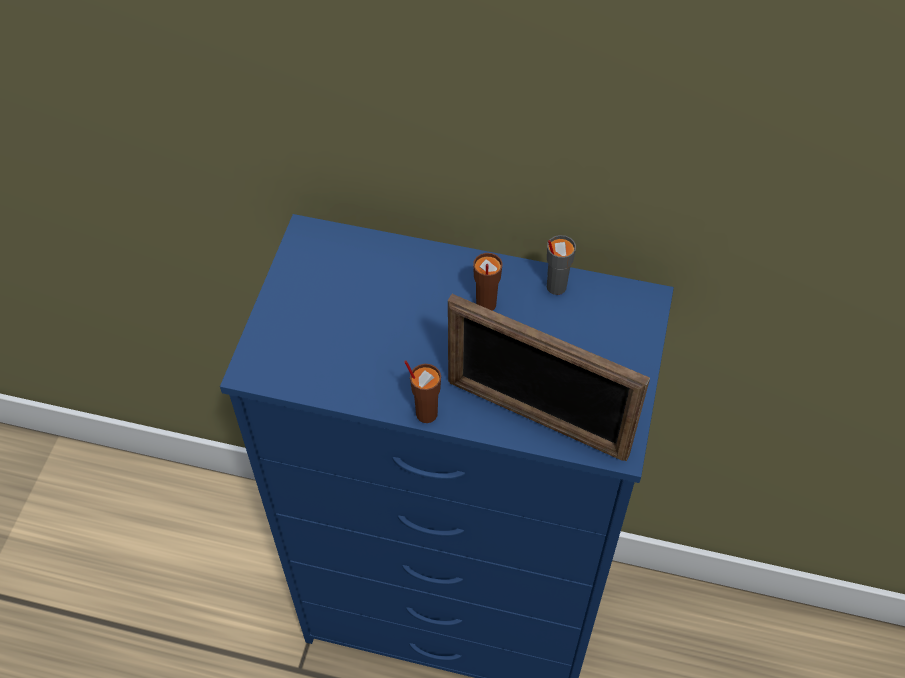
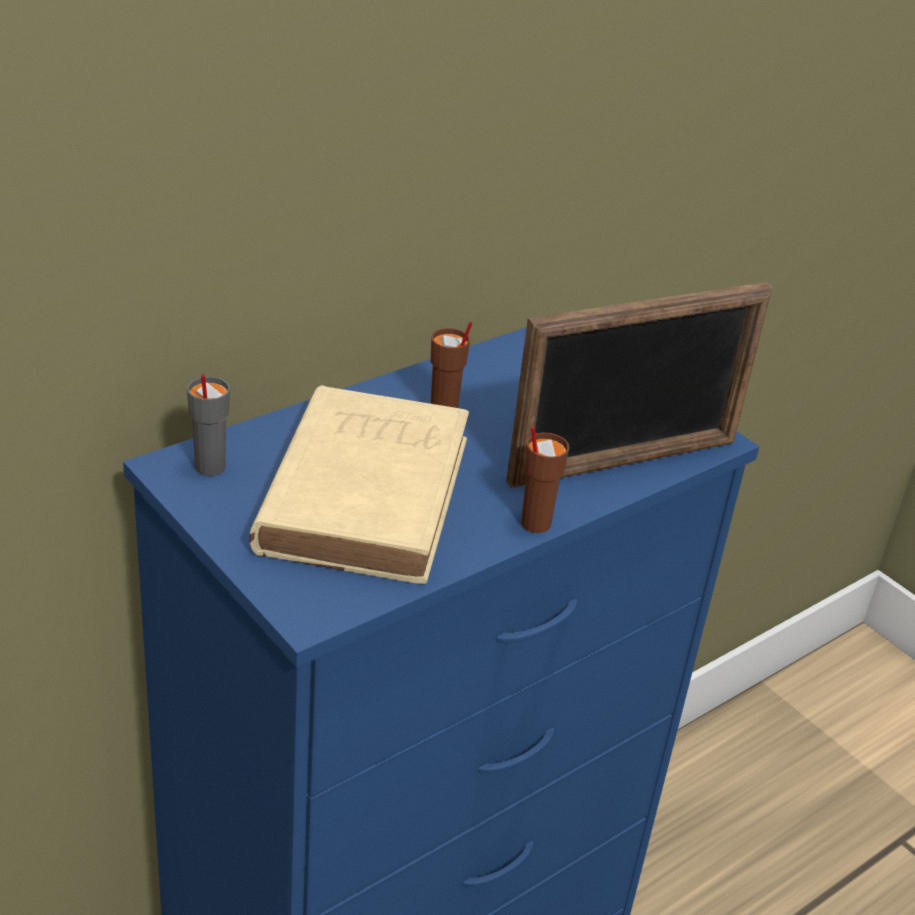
camera: 55 degrees left, 20 degrees down
(374, 322) = (367, 490): none -> beige book
(555, 286) = (478, 366): grey cup -> grey cup (209, 467)

